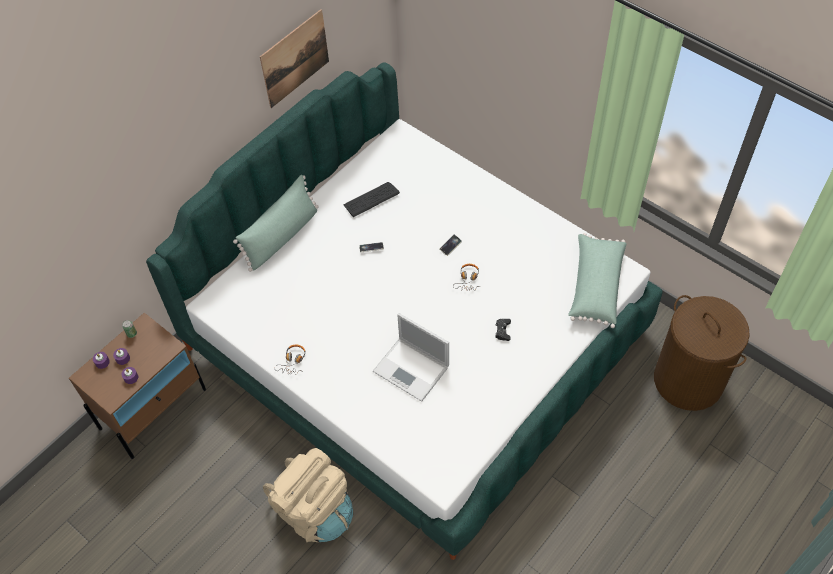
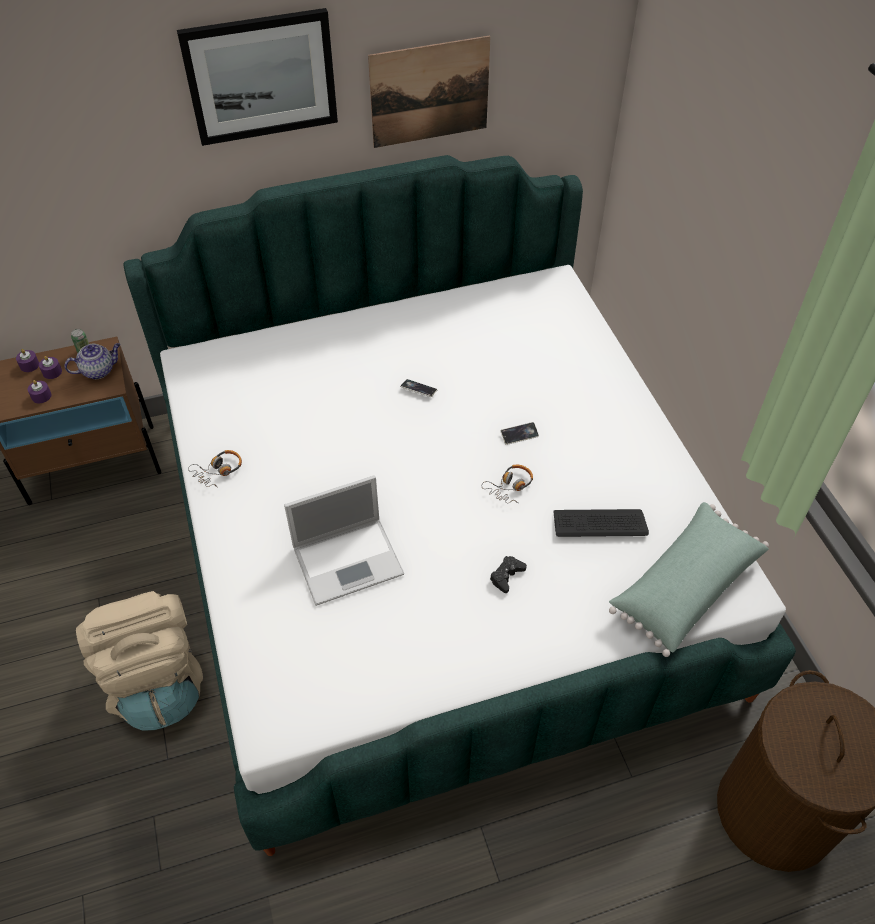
camera: 30 degrees right, 5 degrees down
(154, 341) = (99, 370): none -> teapot
(204, 102) = (261, 77): none -> picture
(282, 236) = (326, 328): green pillow -> none
(371, 200) = (463, 336): keyboard -> keyboard (599, 524)
(412, 369) = (350, 560): laptop -> laptop turned 90 degrees counterclockwise

